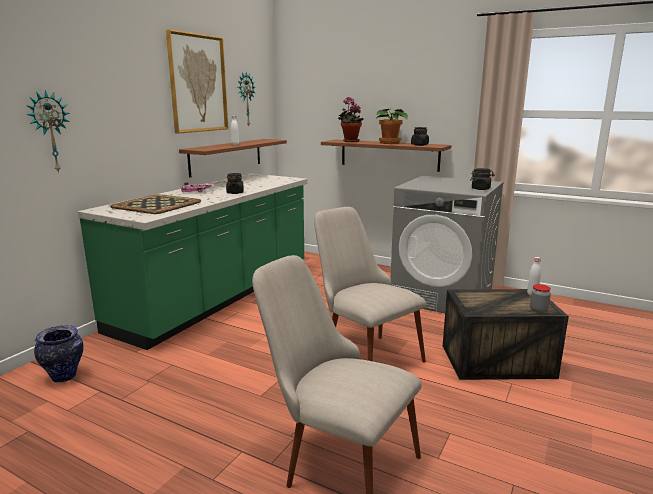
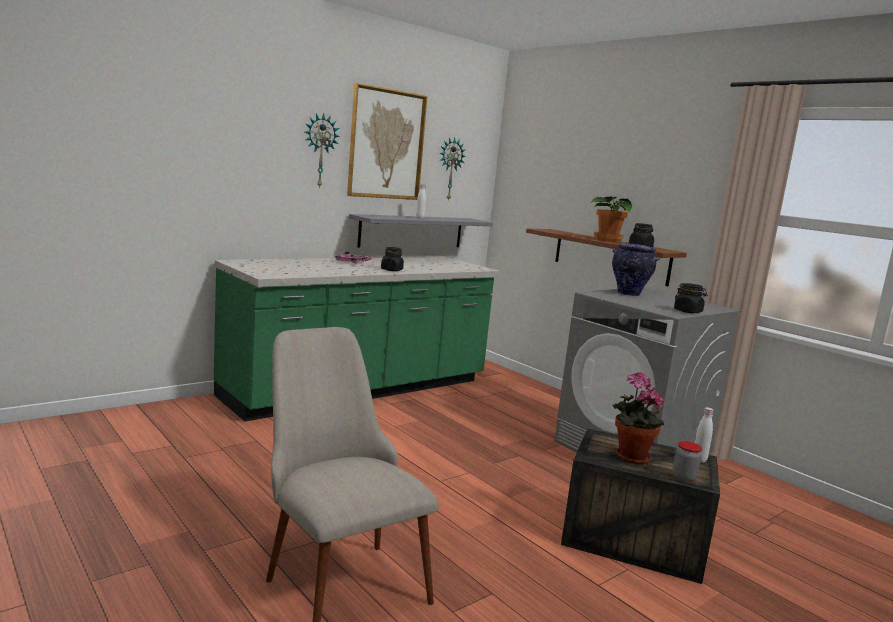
camera: 20 degrees right, 5 degrees down
(49, 132) = (201, 175): wall clock -> wall clock (319, 150)
(64, 377) = (153, 425): vase -> vase (629, 294)
(157, 205) = (294, 267): tray -> none
(226, 156) = (412, 231): brown shelf -> grey shelf
(349, 141) = (561, 233): potted plant -> potted plant (629, 457)
(363, 353) = (468, 485): beige chair -> none

